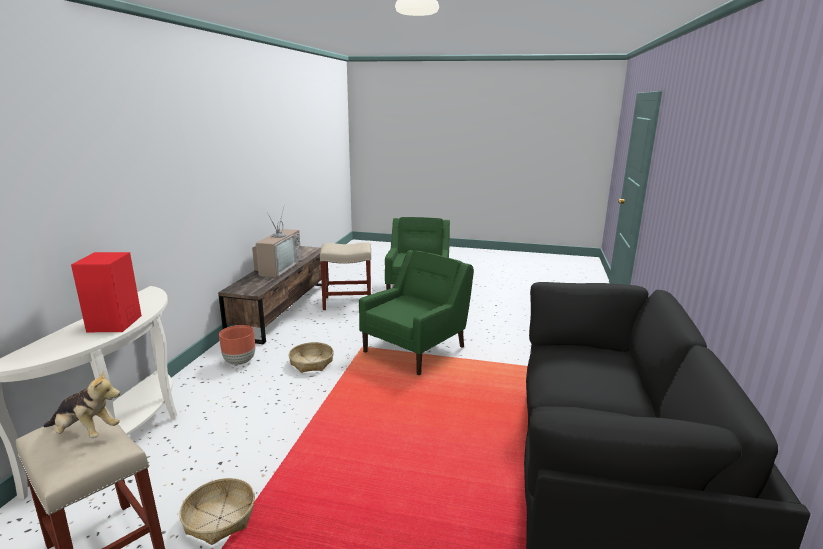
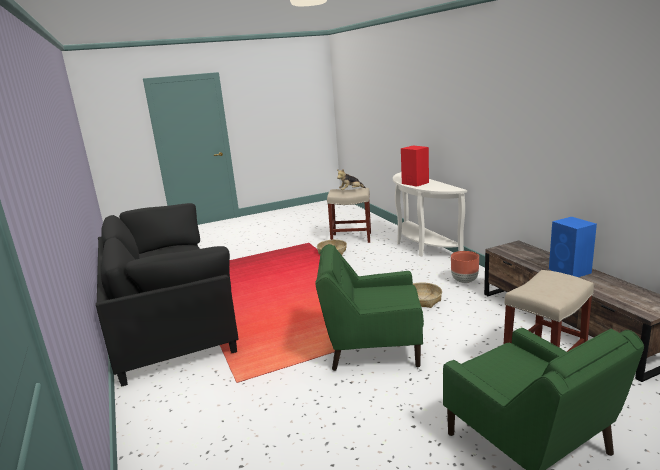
camera: 145 degrees right, 0 degrees up
(277, 267) = (570, 271): television -> blue speaker
(416, 349) = (371, 346): green armchair -> green armchair turned 90 degrees clockwise

